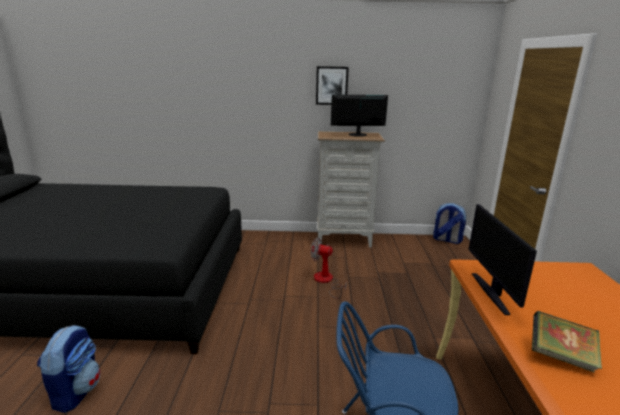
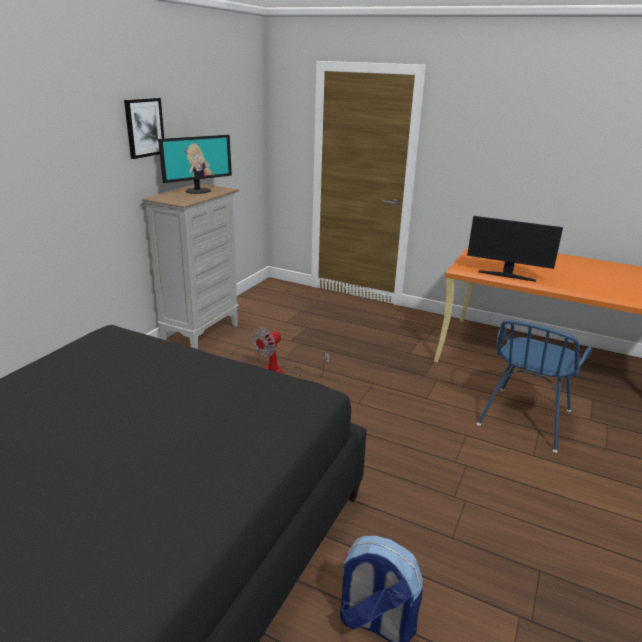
camera: 65 degrees left, 5 degrees up
(357, 135) = (198, 191): monitor -> monitor turned 150 degrees counterclockwise
(446, 240) = (266, 287): backpack -> none
(561, 356) = (581, 284): book -> none

